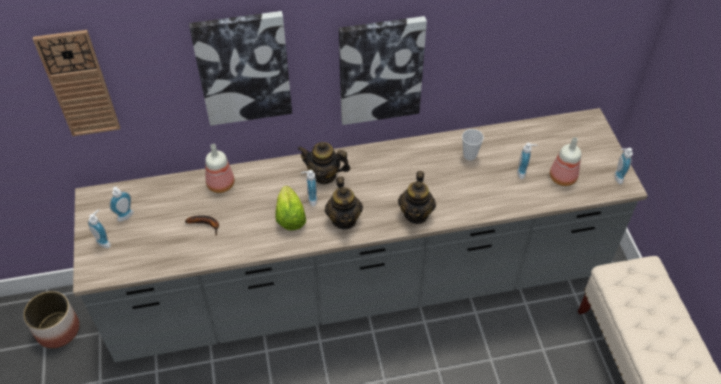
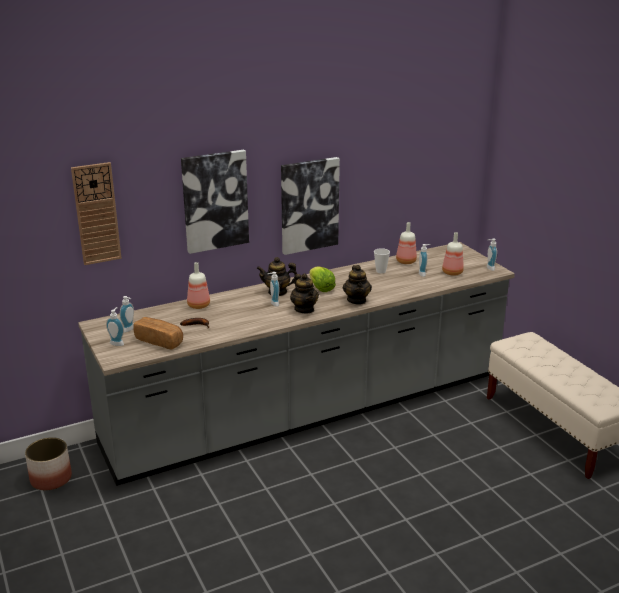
camera: 15 degrees left, 25 degrees down
(153, 248) = (160, 341): none -> bread
(290, 217) = (262, 313): lettuce -> lettuce (320, 288)
(509, 141) = (405, 262): none -> bottle

